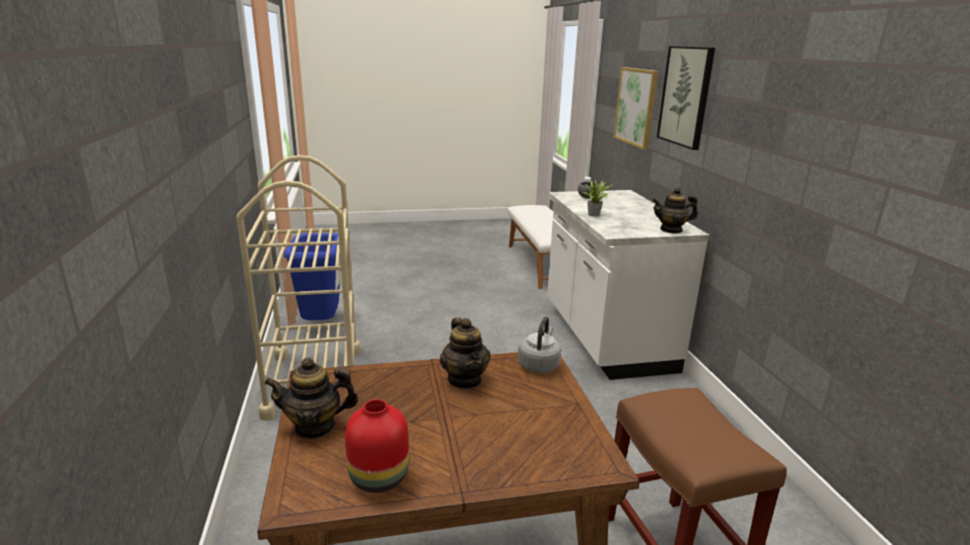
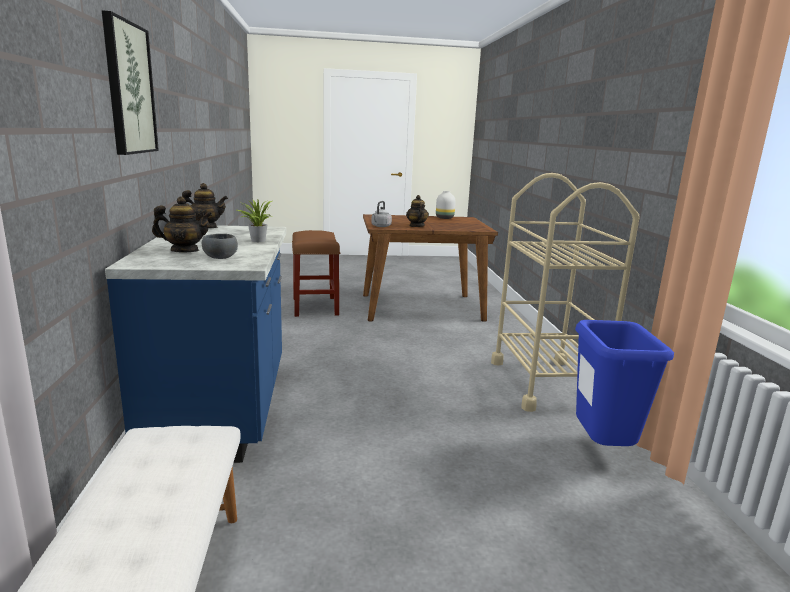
camera: 175 degrees left, 5 degrees down
(315, 427) = (472, 223): teapot -> teapot (184, 251)
(377, 478) = (445, 218): red vase -> white vase
(605, 337) = (223, 408): white counter -> blue counter
(636, 106) = (65, 115): picture -> none

